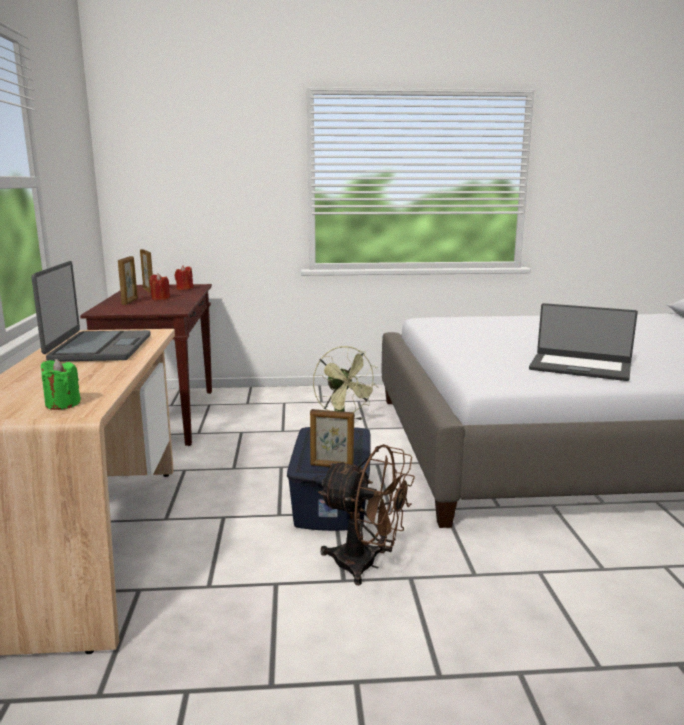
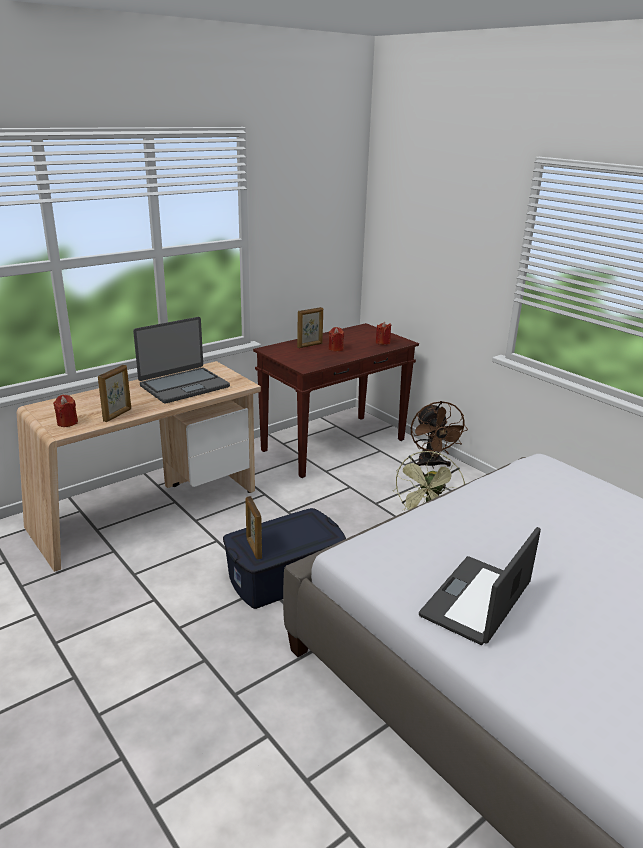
camera: 55 degrees right, 10 degrees up
(62, 404) = (67, 422): green candle -> red candle
(148, 290) = (357, 335): picture frame -> picture frame (118, 415)
(366, 565) = (205, 631): brown fan -> brown fan (431, 465)
(580, 367) = (477, 600): laptop -> laptop turned 45 degrees clockwise

